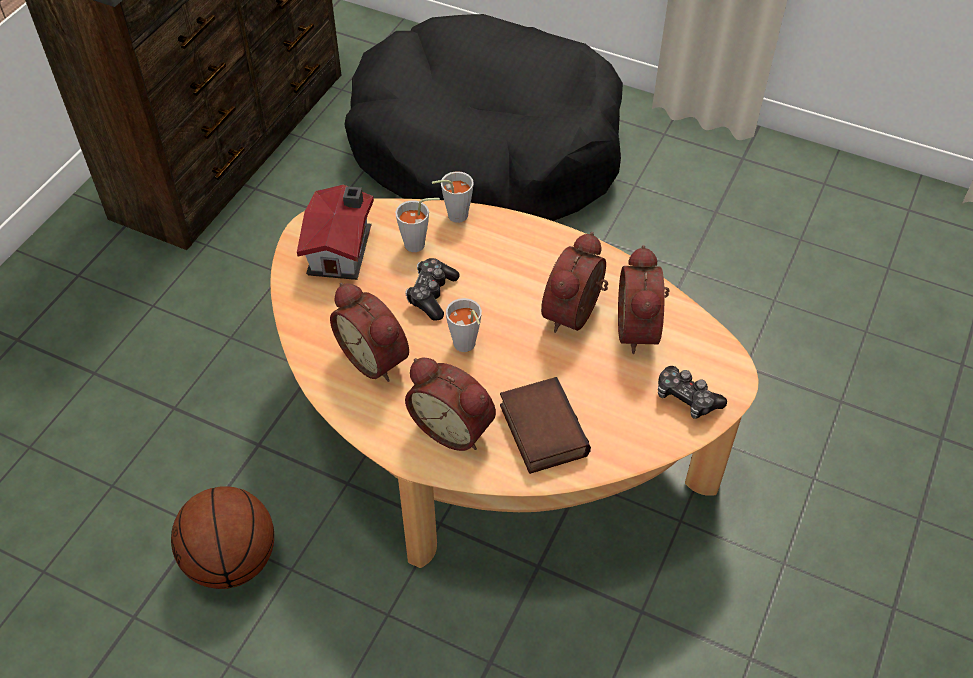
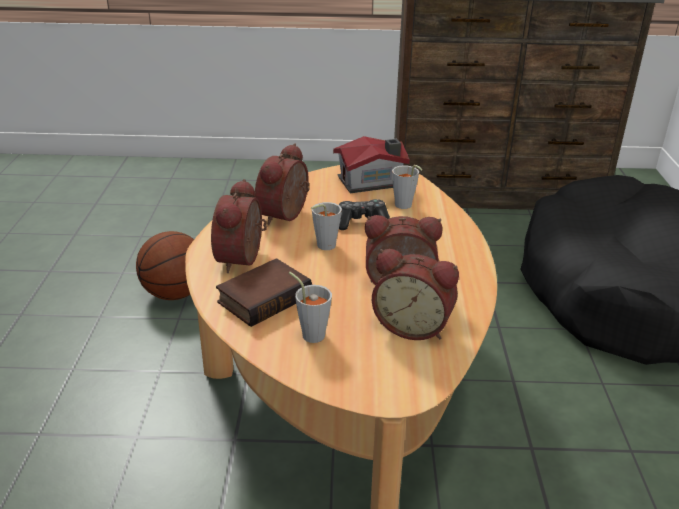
camera: 65 degrees right, 20 degrees down
(453, 216) = (447, 212): grey cup -> grey cup (310, 333)
(641, 329) = (413, 326): alarm clock -> alarm clock turned 135 degrees counterclockwise
(686, 398) = (352, 370): game controller -> none

